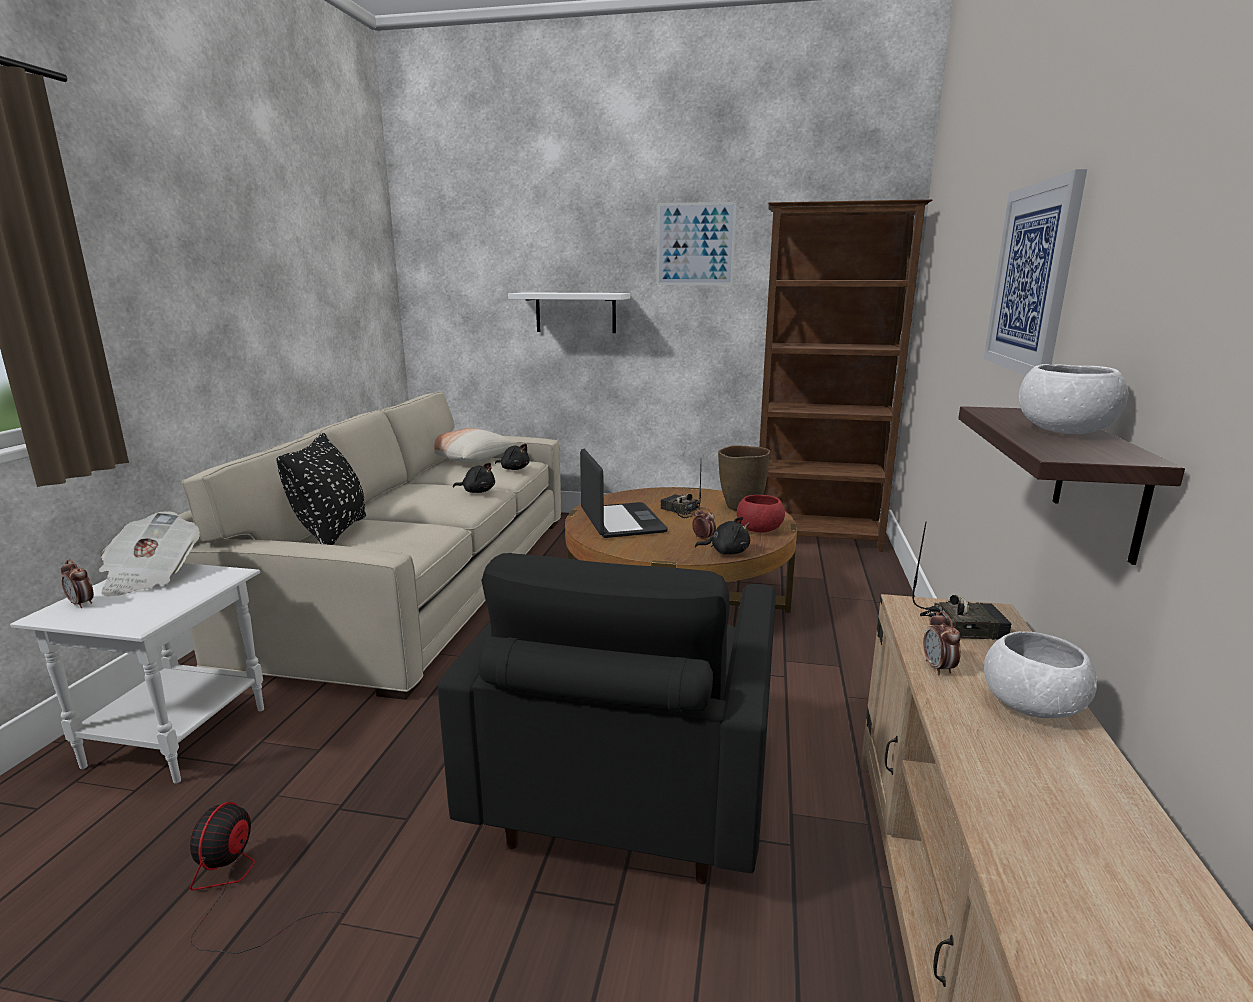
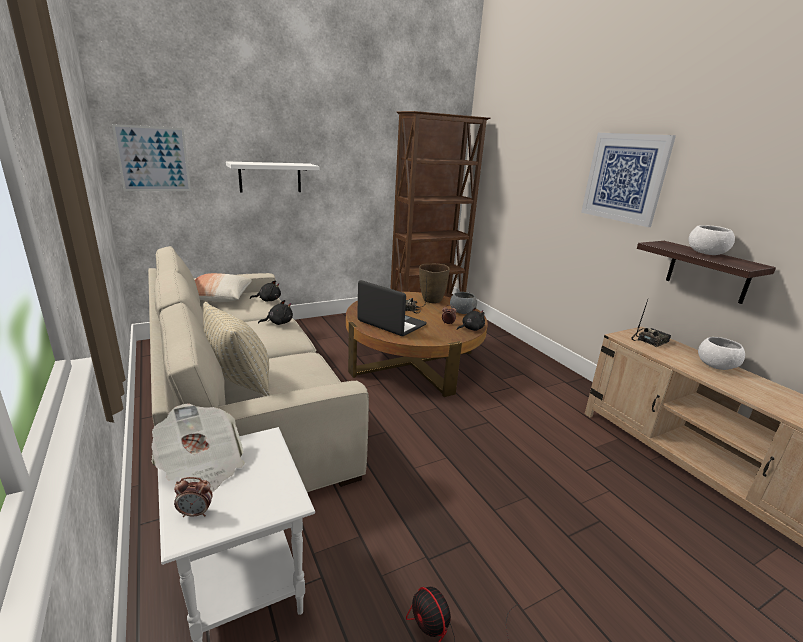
camera: 40 degrees left, 5 degrees up
(332, 533) = (241, 382): black pillow -> beige pillow
(624, 794) = (535, 472): black armchair -> none
(695, 244) = (352, 131): picture -> picture (153, 159)
(759, 529) = (462, 312): red bowl -> grey bowl
(938, 668) = (675, 361): alarm clock -> none

